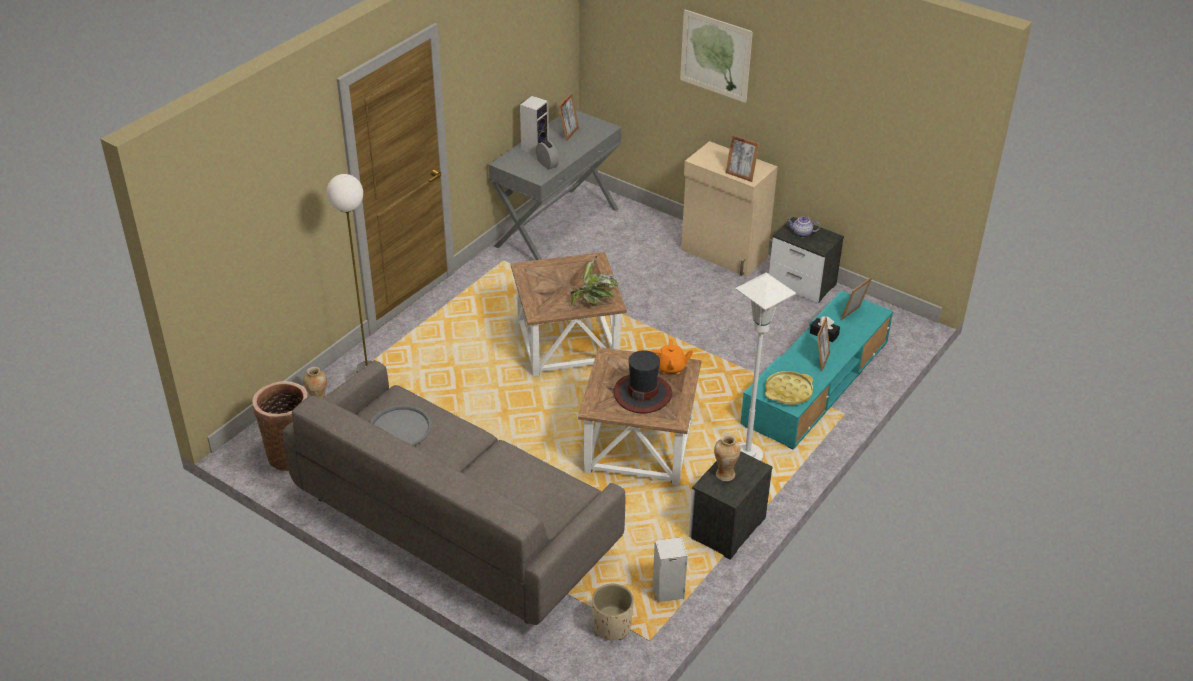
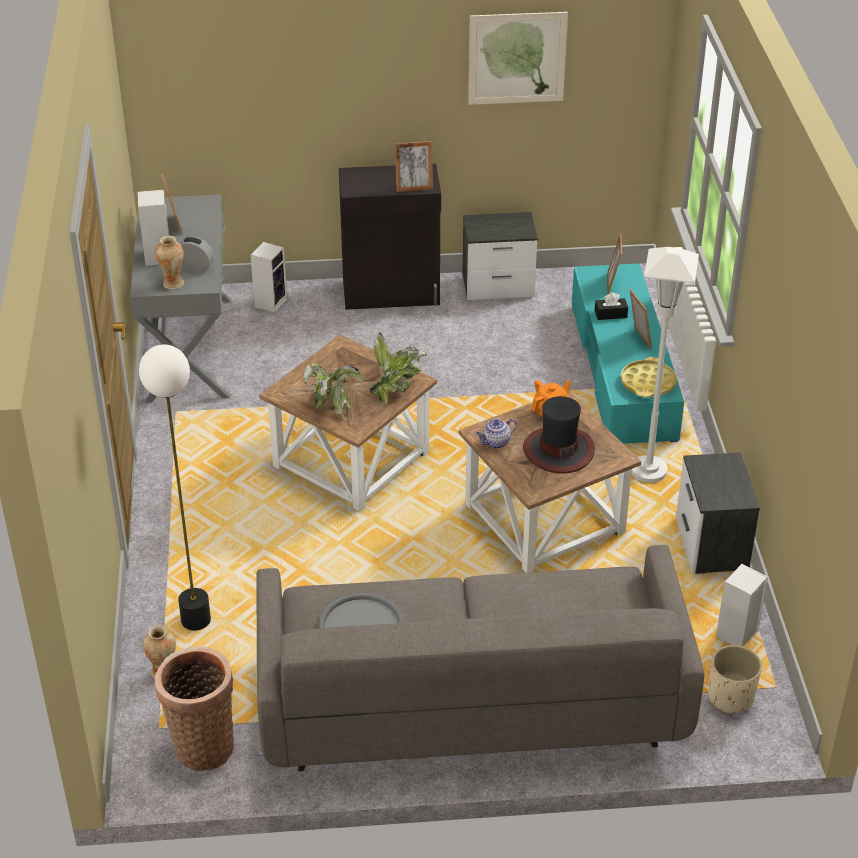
camera: 40 degrees left, 0 degrees up
(543, 291) = (332, 405): none -> potted plant
(640, 222) = (271, 302): none -> speaker
(715, 55) = (332, 61): picture -> picture (517, 58)
(724, 254) = (392, 293): beige cabinet -> black cabinet
(725, 474) = (713, 483): vase -> vase (173, 283)
(801, 233) = (491, 227): teapot -> teapot (495, 442)

